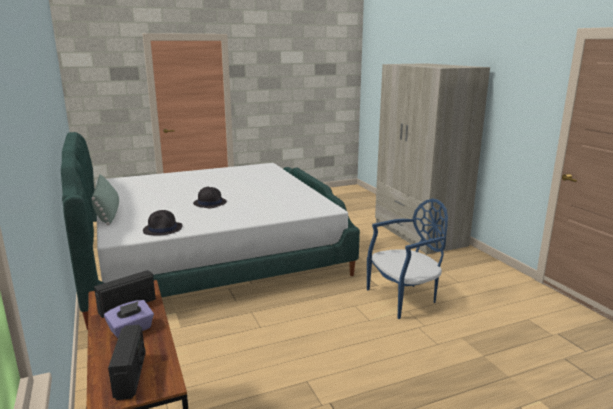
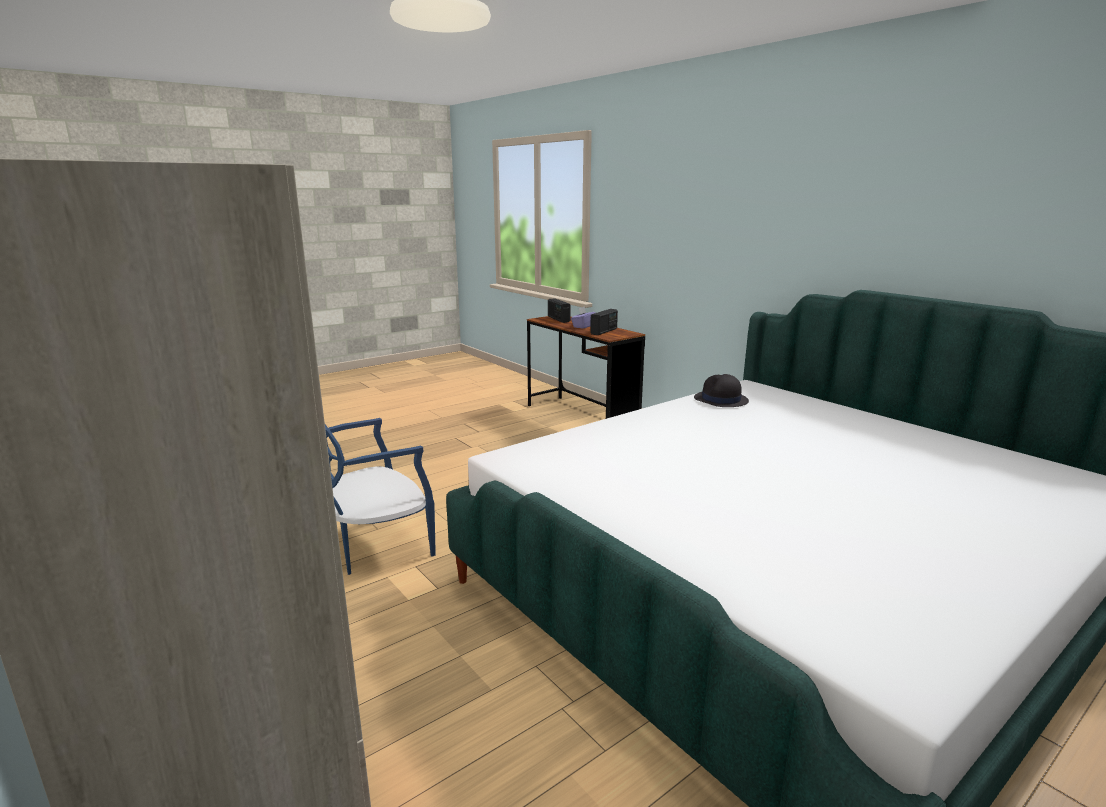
camera: 165 degrees right, 0 degrees up
(108, 213) = (853, 412): green pillow -> none
(210, 203) = (743, 447): black hat -> none

